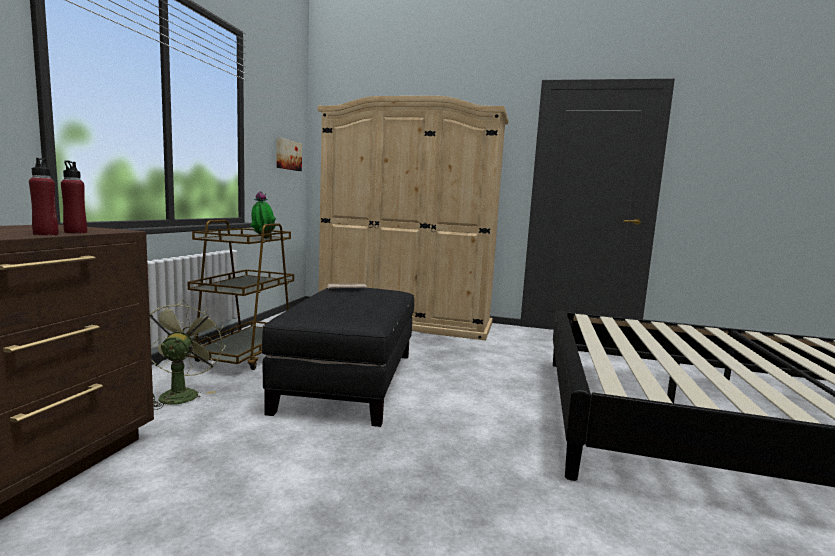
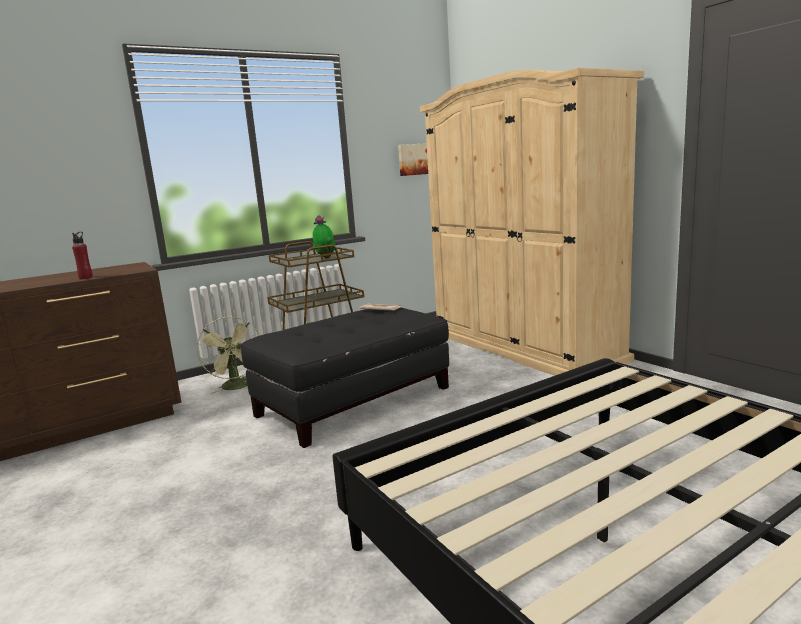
camera: 45 degrees right, 5 degrees up
(75, 232) = (108, 274): red bottle -> none
(180, 394) = (237, 387): green fan -> green fan turned 120 degrees clockwise

